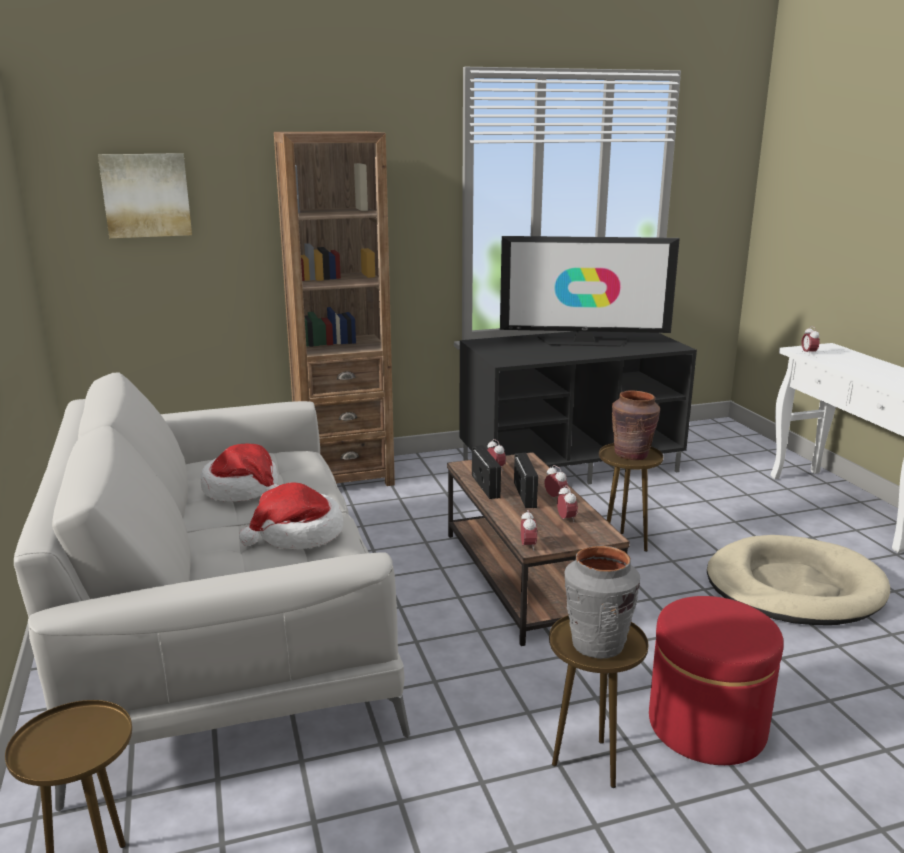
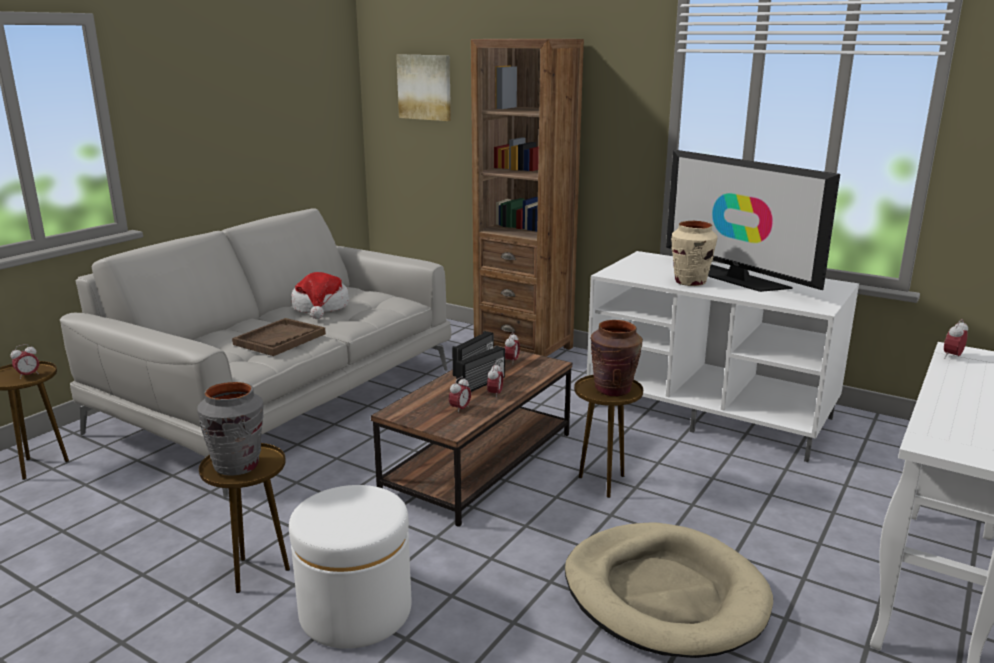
camera: 50 degrees right, 0 degrees up
(298, 534) = (280, 339): hat -> brown tray
(528, 546) = (391, 410): alarm clock -> alarm clock (28, 375)
(567, 352) = (690, 282): none -> beige vase
(570, 465) = (711, 411): black tv stand -> white tv stand
(706, 726) = (355, 611): red ottoman -> white ottoman

